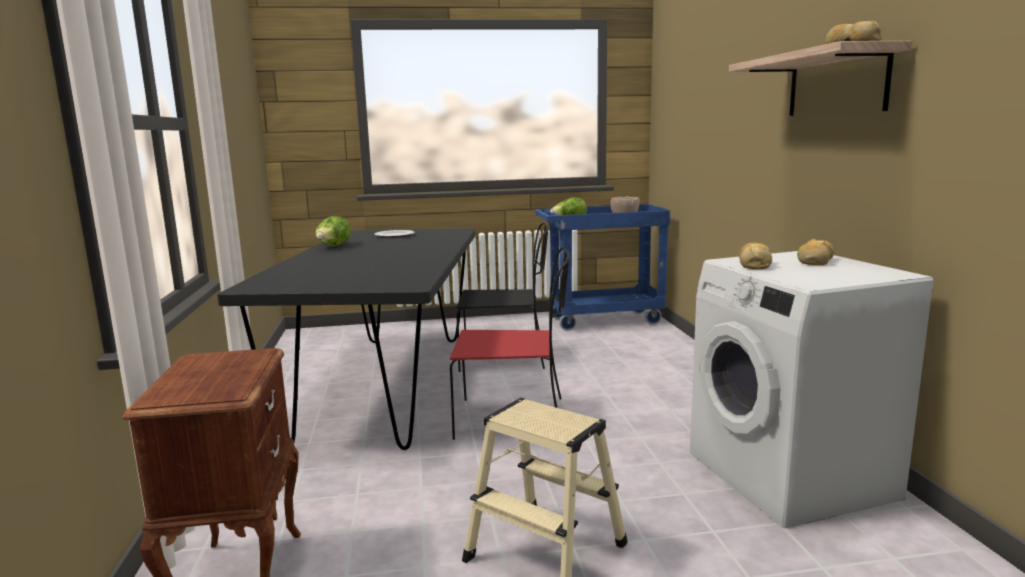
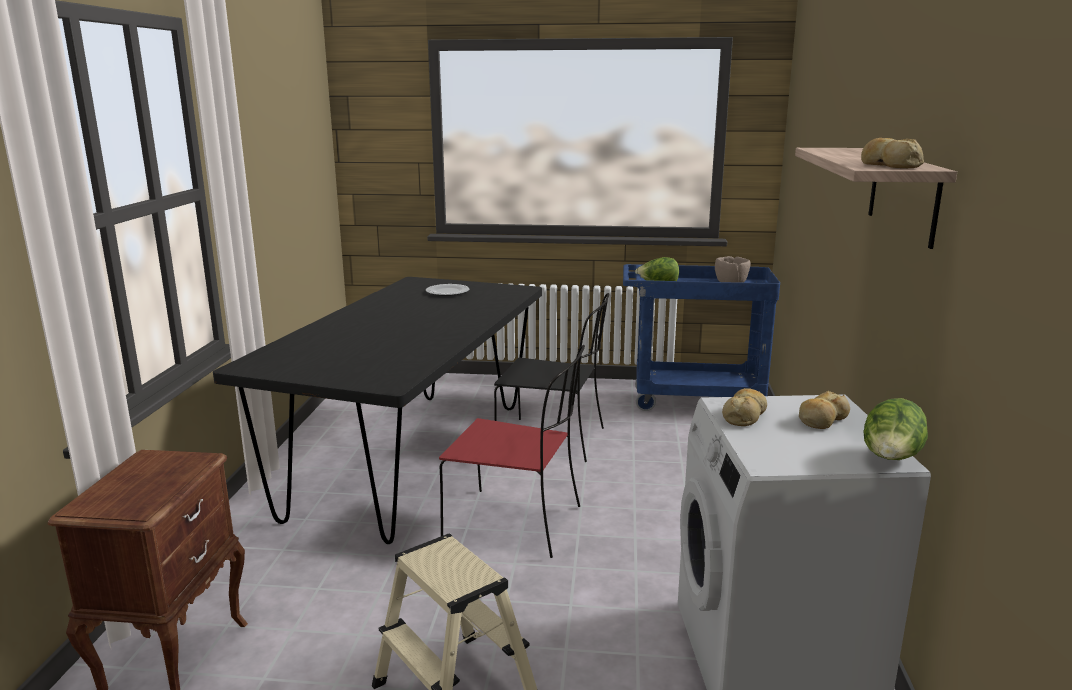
camera: 15 degrees right, 5 degrees up
(333, 246) = (372, 305): lettuce -> lettuce (891, 460)

